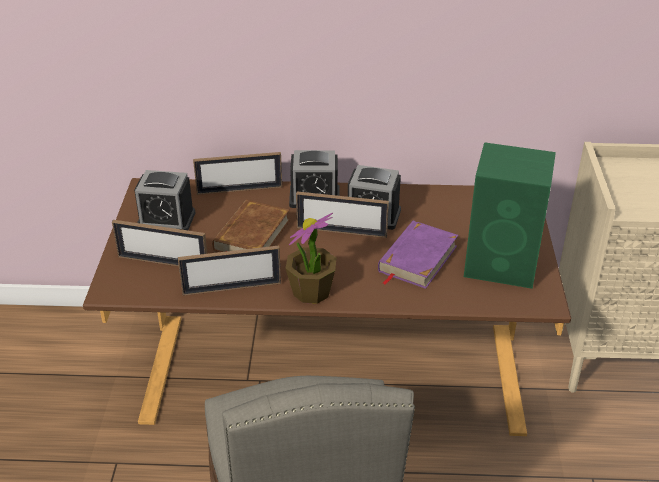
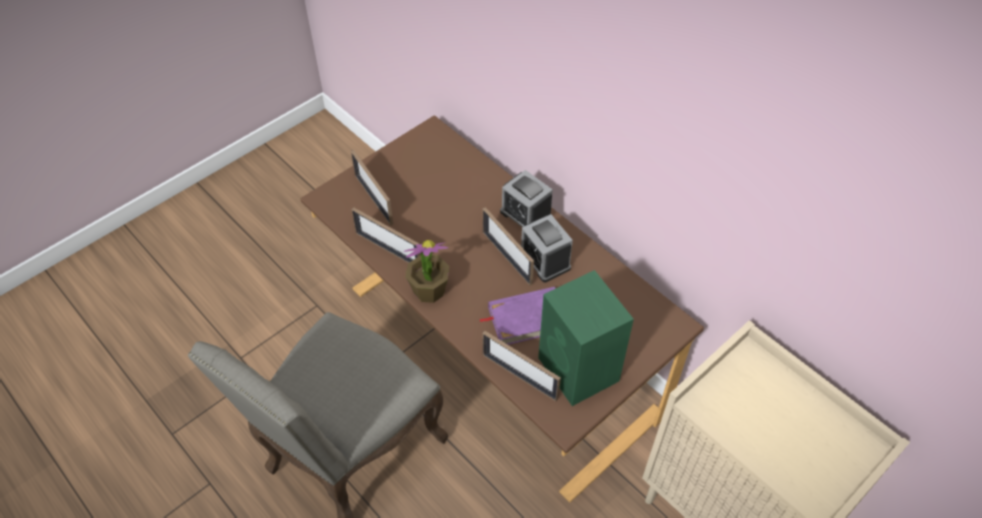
camera: 45 degrees right, 15 degrees up
(166, 220) = (413, 166): alarm clock -> none
(239, 190) = (486, 173): picture frame -> picture frame (519, 376)
(251, 235) = (447, 217): brown book -> none

